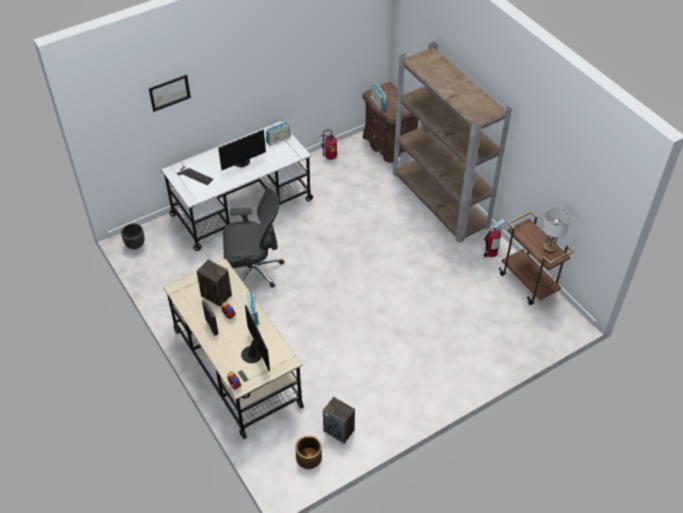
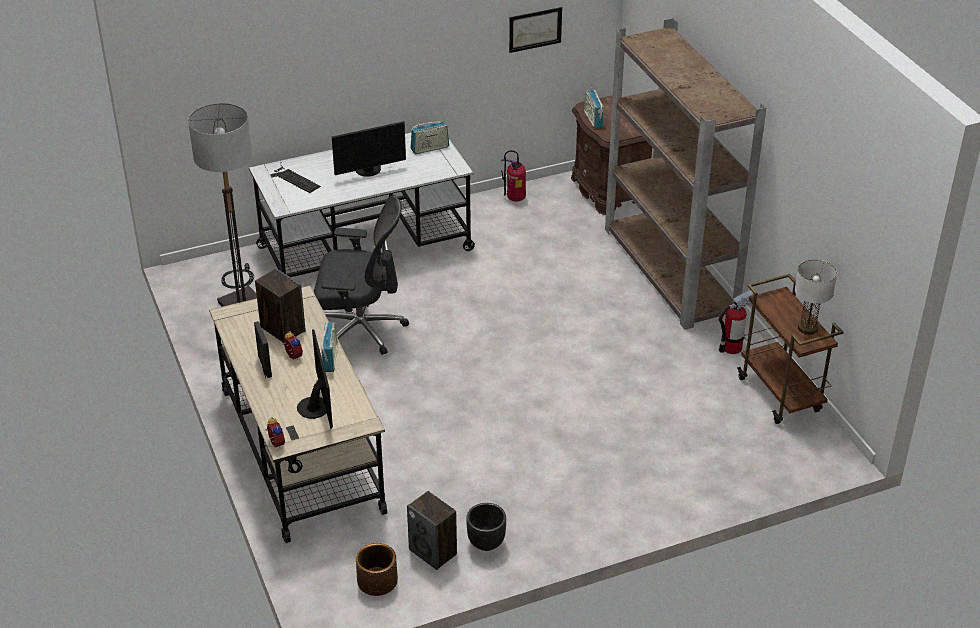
camera: 10 degrees right, 10 degrees down
(135, 245) = (196, 278): black planter -> black planter (485, 543)
(168, 256) = (241, 297): none -> floor lamp
(169, 92) = (271, 48): picture -> picture (535, 29)

